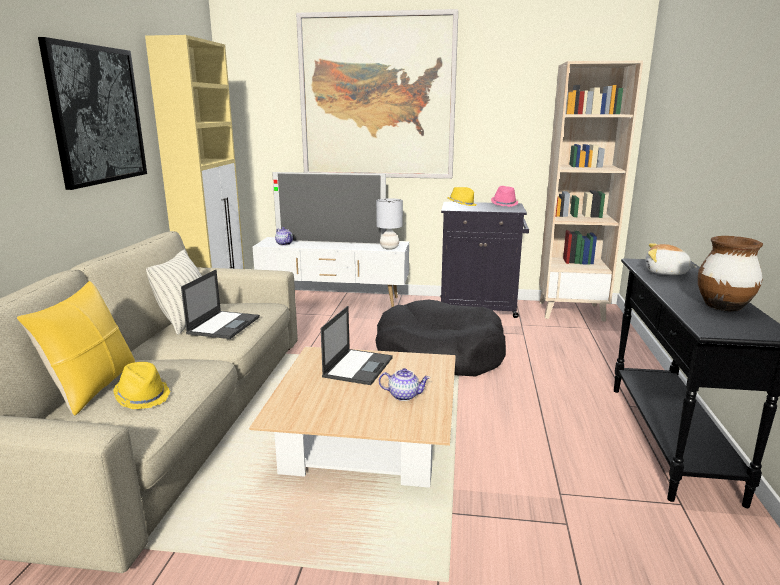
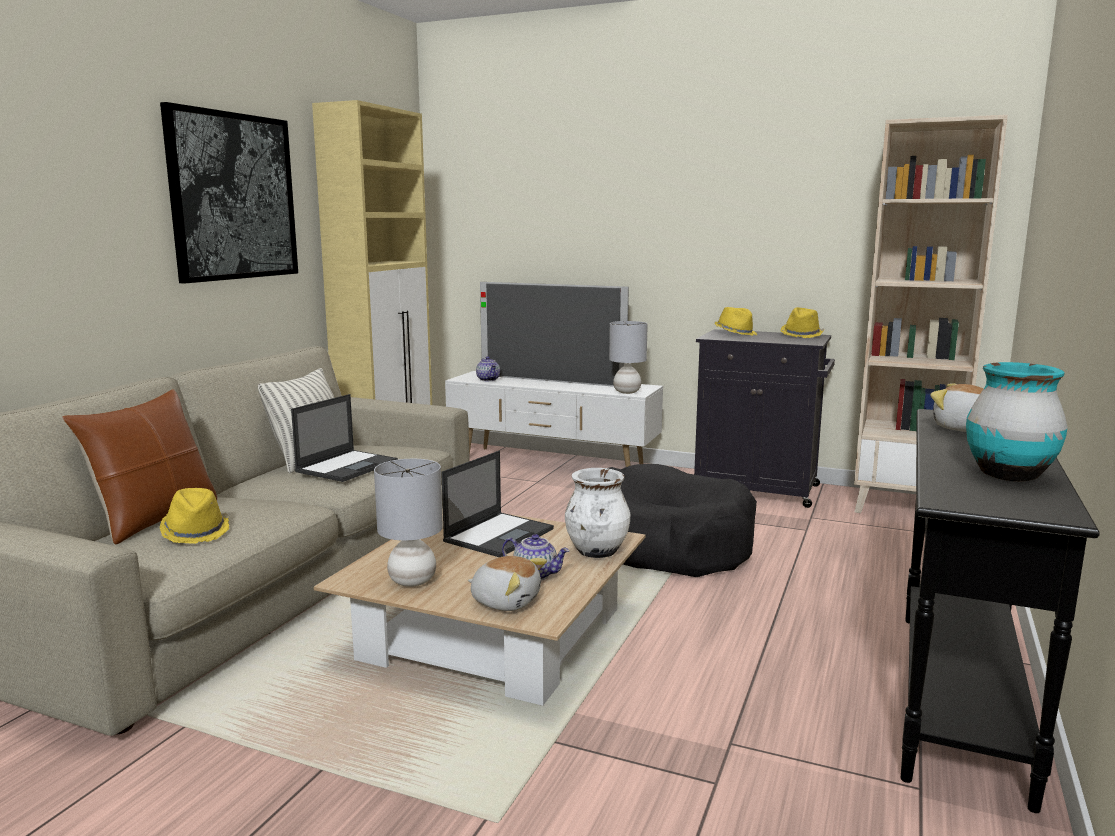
camera: 15 degrees right, 5 degrees down
(92, 388) = (154, 519): yellow pillow -> brown pillow
(320, 413) = (411, 581): none -> grey table lamp
(377, 97) = (625, 181): picture -> none
(397, 420) = (506, 601): none -> plush toy
(433, 372) = (597, 552): none -> white vase
(504, 204) = (802, 335): pink hat -> yellow hat
(723, 306) = (1008, 475): brown vase -> turquoise vase

